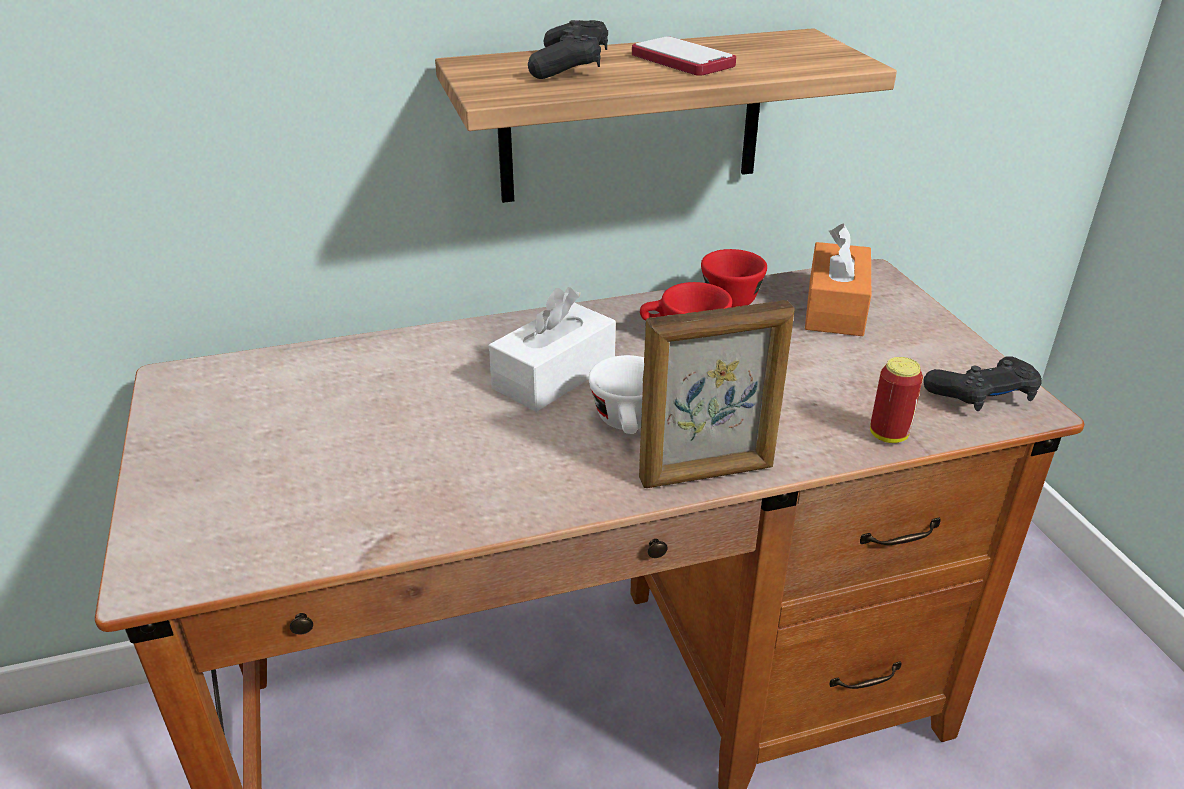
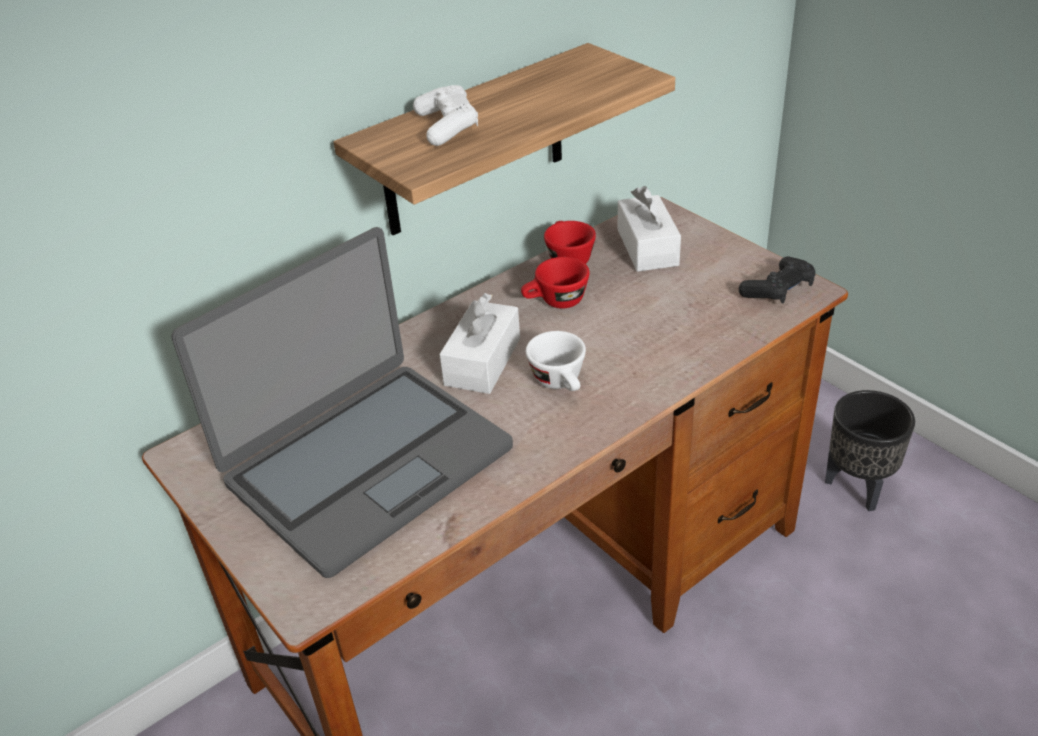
camera: 20 degrees left, 5 degrees up
(344, 445) = (367, 464): none -> laptop
(570, 66) = (447, 126): black game controller -> white game controller
(682, 60) = (523, 101): phone -> none
(707, 474) = (636, 402): picture frame -> none
(835, 307) = (647, 247): orange tissue box -> white tissue box
(888, 435) = (735, 337): can -> none
(1069, 715) = (858, 488): none -> black planter

